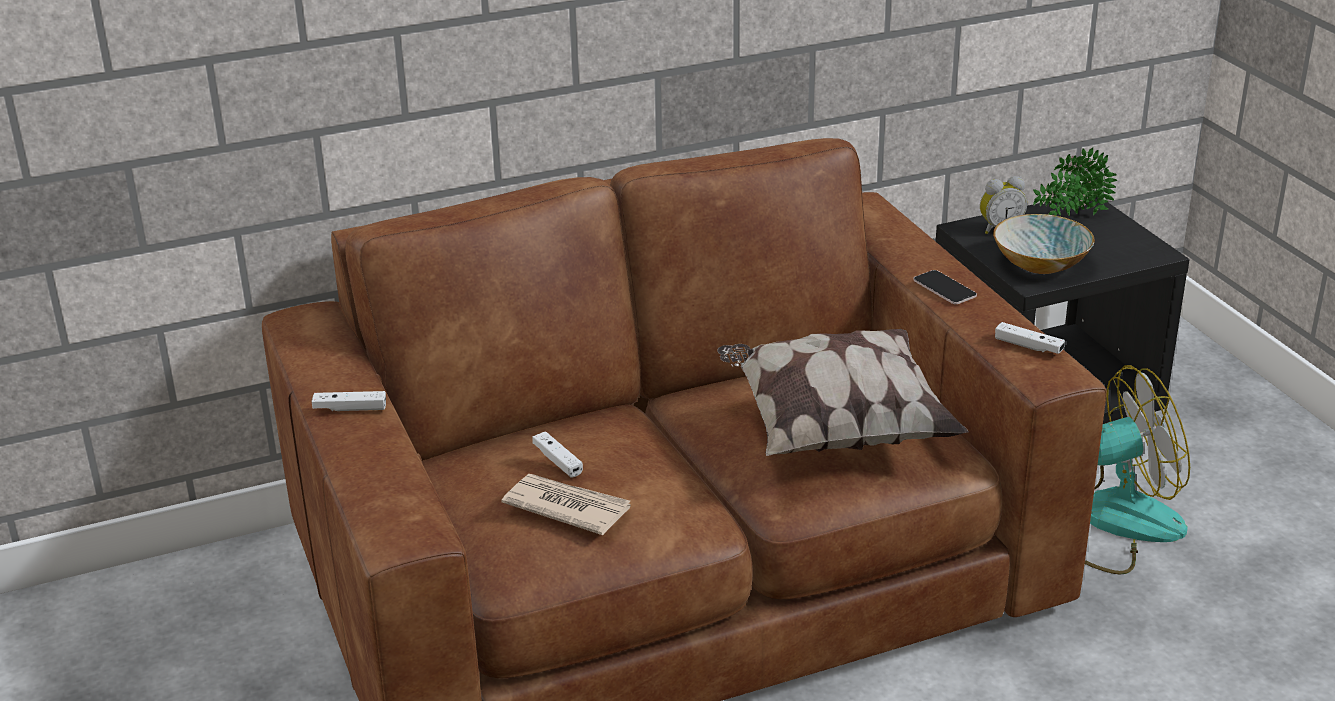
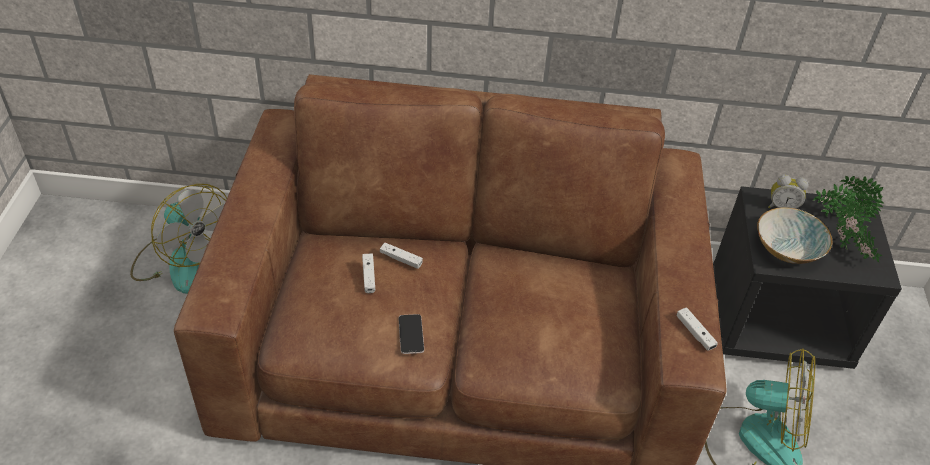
camera: 25 degrees right, 15 degrees up
(173, 625) = (183, 260): none -> fan
(350, 408) = (253, 201): white game controller -> white game controller (401, 259)
(566, 507) = (347, 314): newspaper -> none
(835, 428) = (550, 326): pillow -> none
(944, 288) = (677, 257): phone -> phone (411, 334)
(1106, 245) = (848, 251): none -> potted plant

